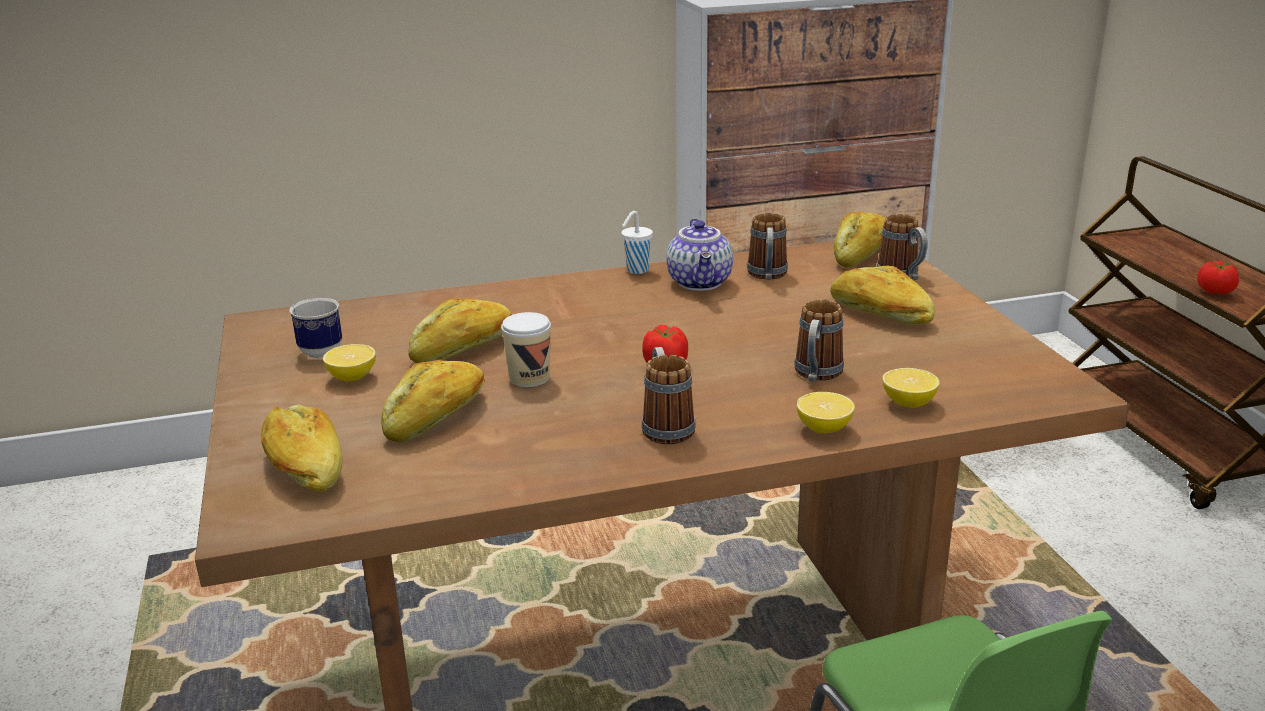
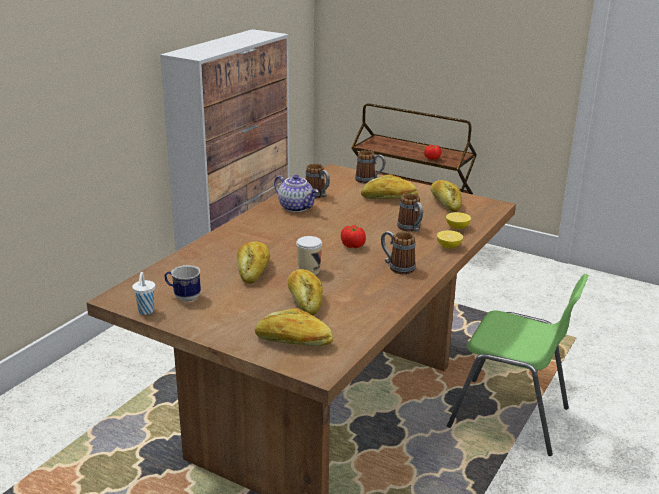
camera: 45 degrees left, 0 degrees up
(352, 377) = (229, 301): lemon -> none
(636, 271) = (257, 211): white cup -> white cup (146, 311)
(862, 254) = (336, 175): bread -> bread (445, 203)

